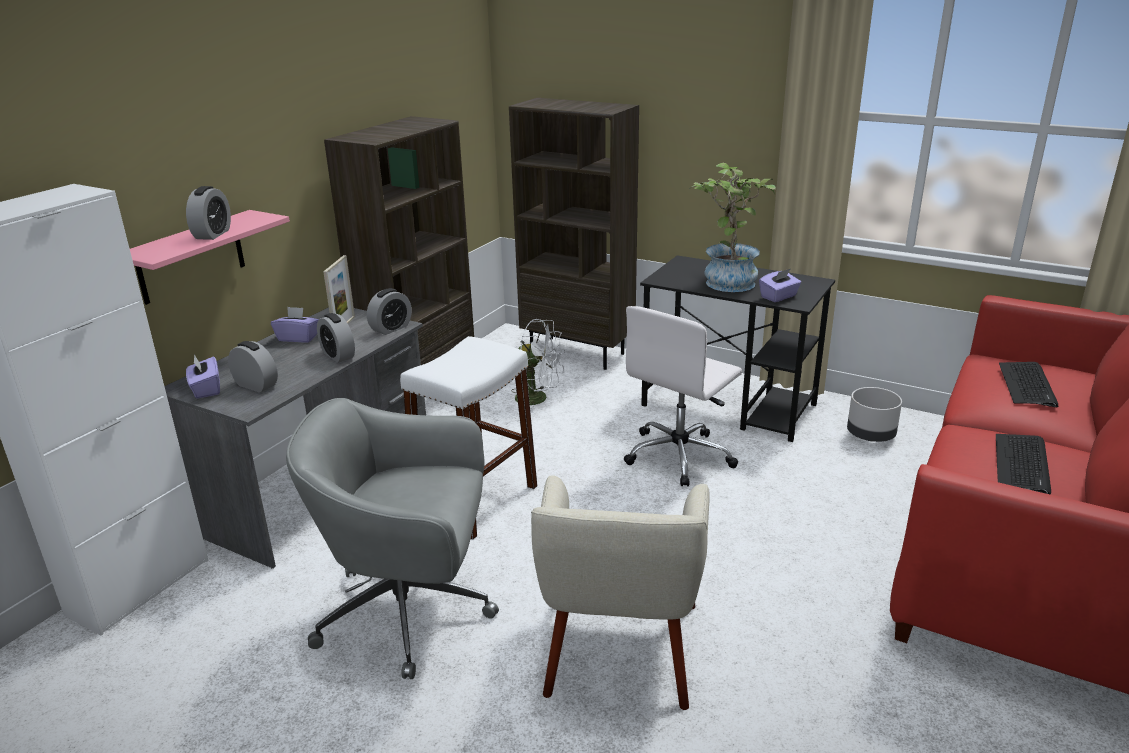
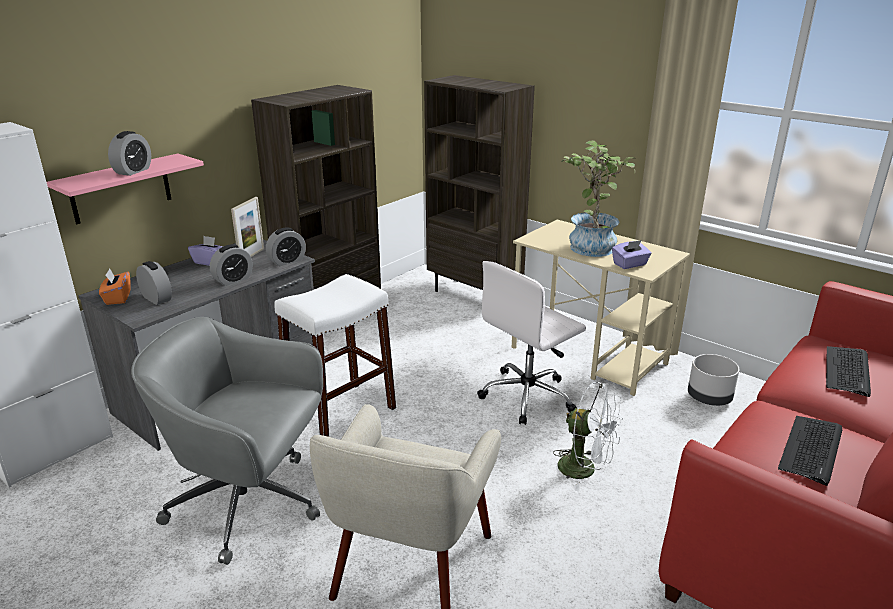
camera: 10 degrees right, 0 degrees up
(206, 389) = (117, 298): purple tissue box -> orange tissue box
(338, 355) = (233, 280): alarm clock -> alarm clock turned 105 degrees counterclockwise
(538, 399) = (426, 332): white fan -> white fan (585, 469)
(730, 405) = (589, 356): black desk -> beige desk

